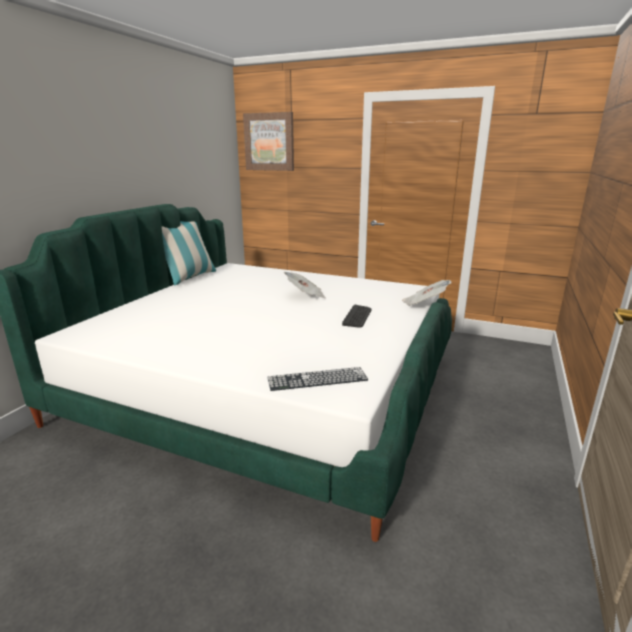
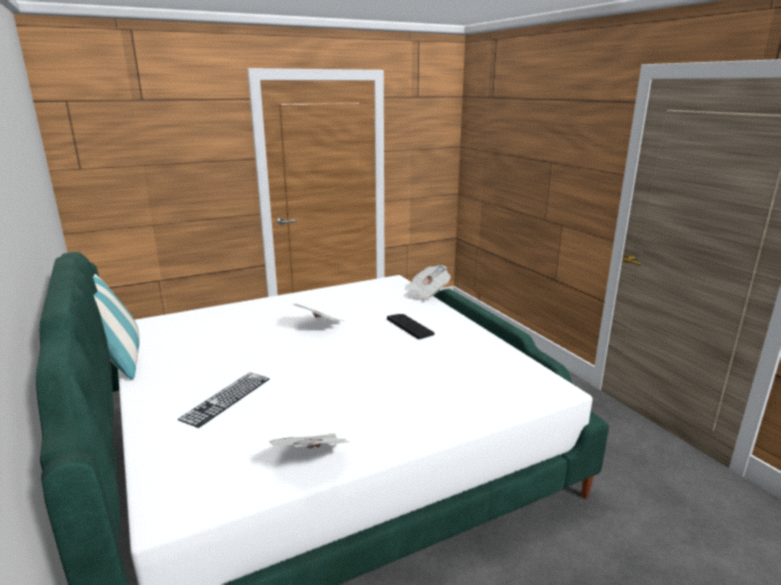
camera: 50 degrees left, 0 degrees up
(144, 347) = (313, 457): none -> newspaper
(269, 142) = (108, 132): picture -> none
(317, 379) = (509, 390): keyboard -> keyboard (226, 398)

